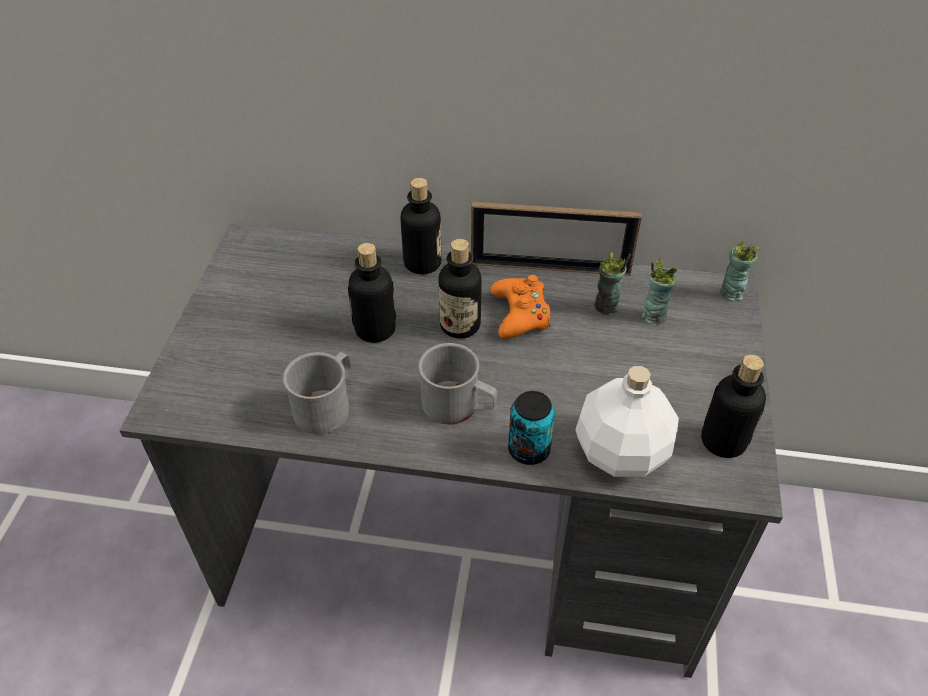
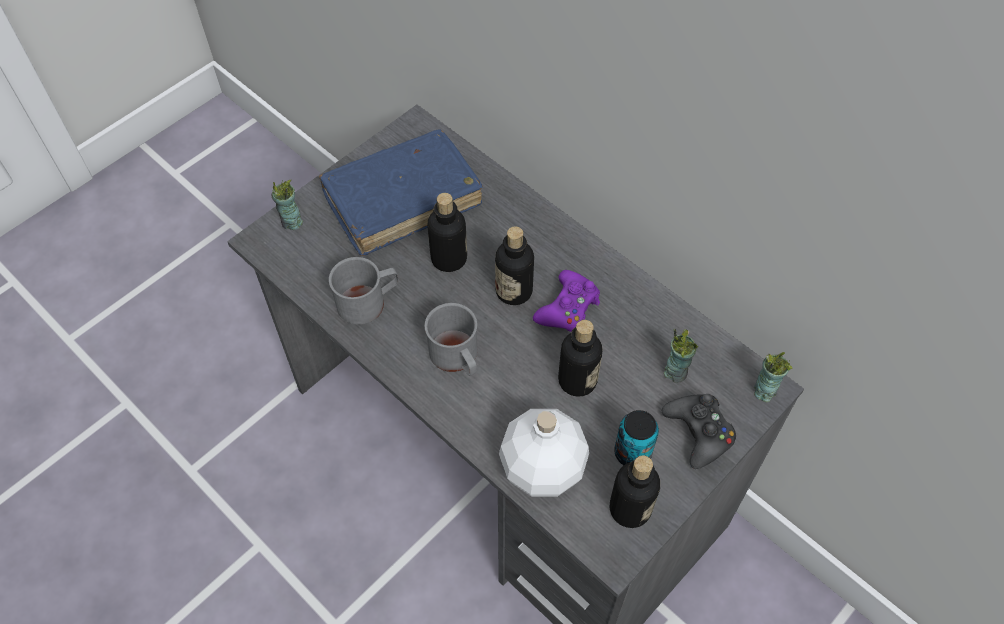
camera: 35 degrees right, 10 degrees up
(286, 304) = (402, 200): none -> blue book
(422, 263) = (531, 219): bottle -> bottle (577, 380)
(520, 314) = (568, 308): orange game controller -> purple game controller
(529, 450) = (478, 423): can -> can (632, 452)
(550, 268) = (629, 279): picture frame -> none
(606, 307) = (643, 341): cup -> cup (291, 222)
(716, 350) = (699, 432): none -> black game controller

